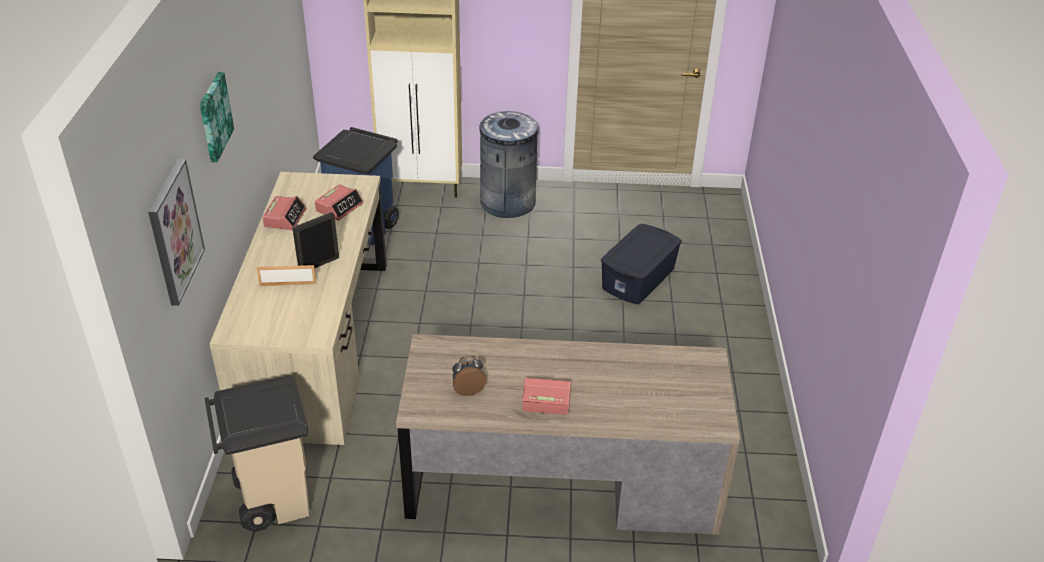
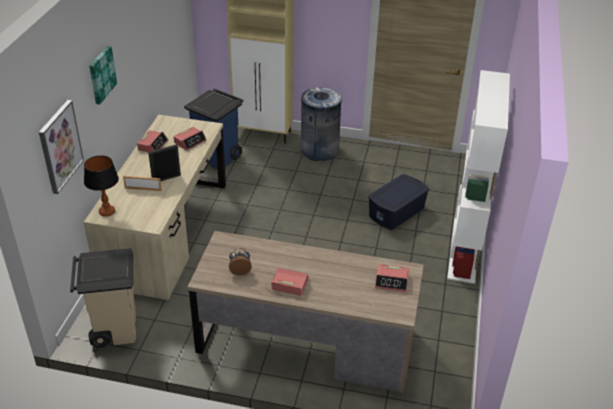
camera: 10 degrees right, 0 degrees up
(242, 325) = (106, 212): none -> table lamp
(689, 378) = (391, 281): none -> alarm clock
(745, 320) = (464, 249): none -> white bookcase

